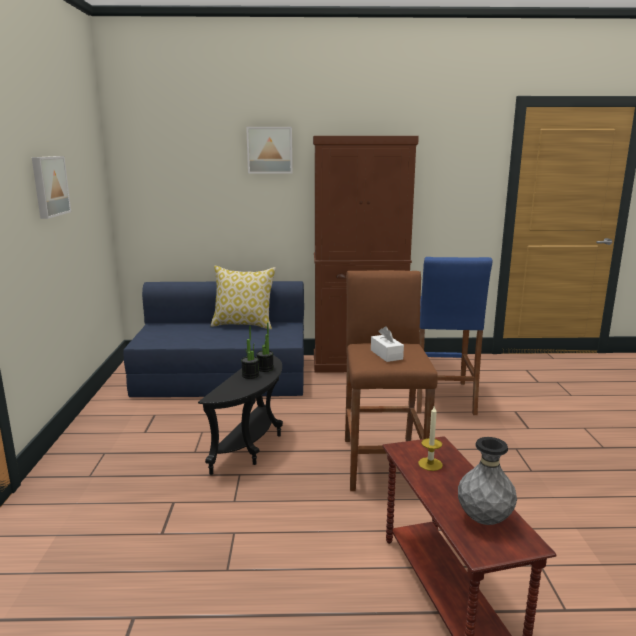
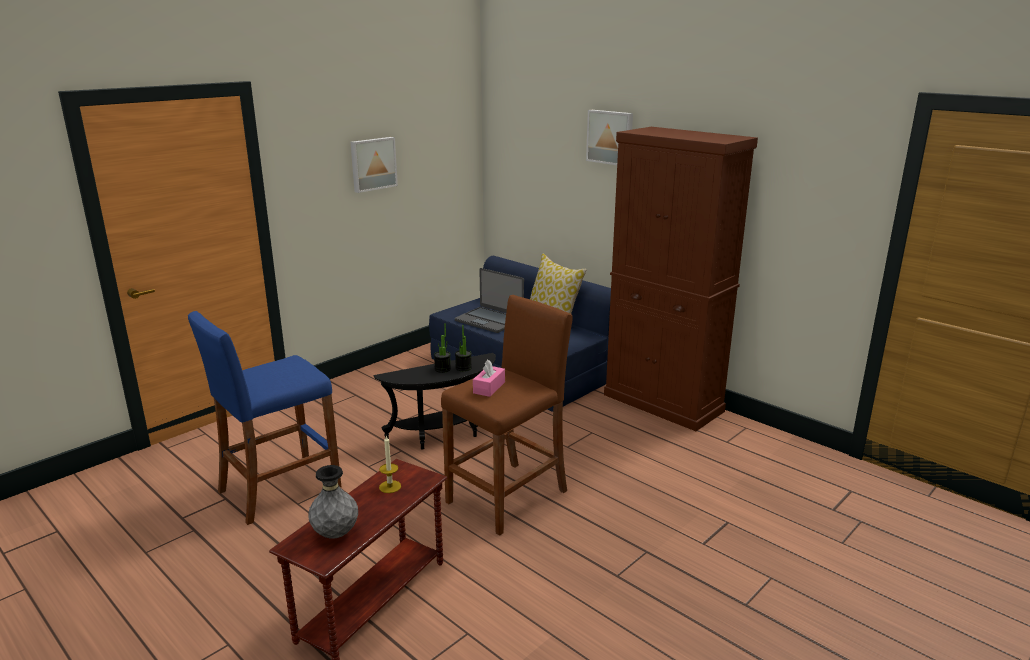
camera: 45 degrees right, 5 degrees up
(190, 338) = (489, 320): none -> laptop
(386, 354) = (489, 387): white tissue box -> pink tissue box
(441, 397) = (676, 471): blue stool -> blue stool (279, 489)

